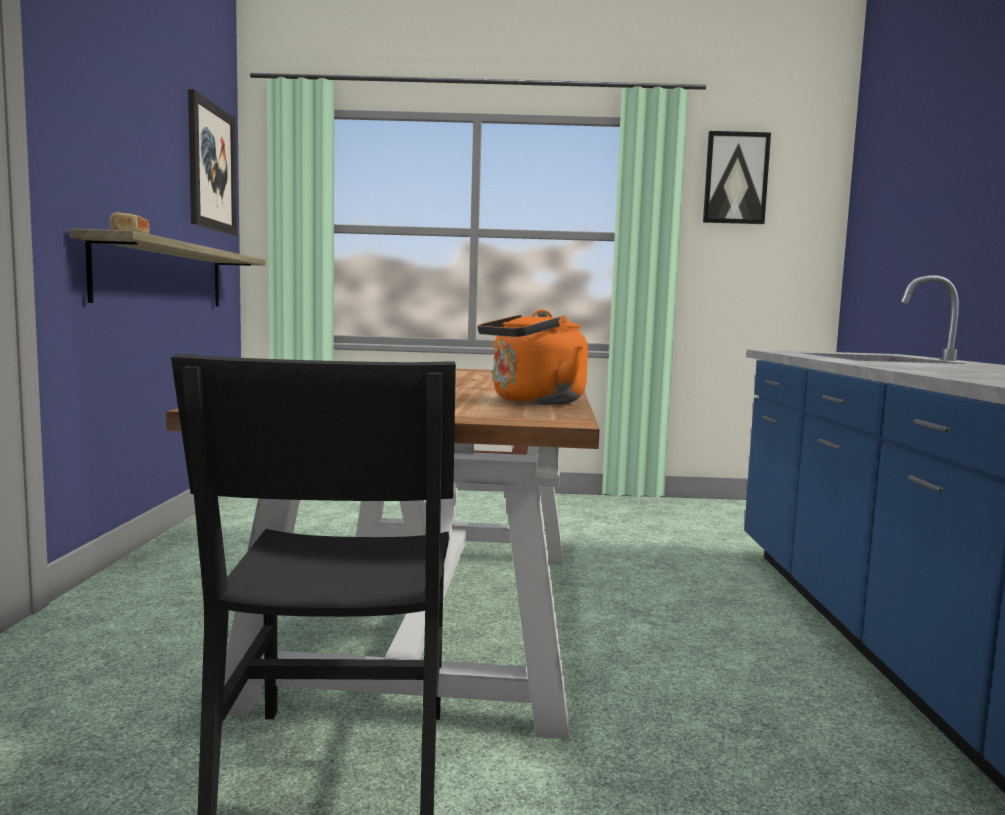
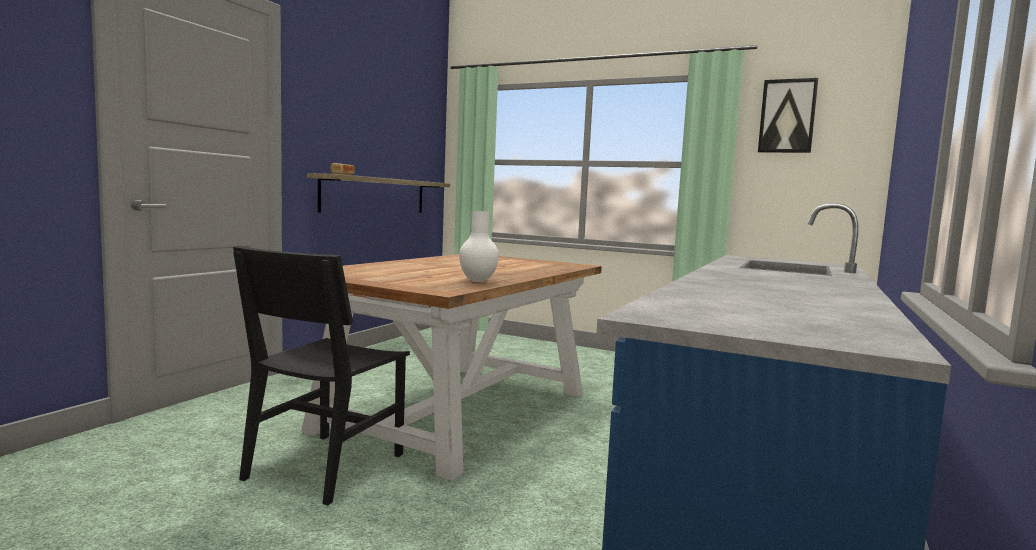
camera: 25 degrees right, 0 degrees up
(211, 167) = (419, 128): picture -> none
(533, 402) = (477, 281): orange kettle -> white vase

